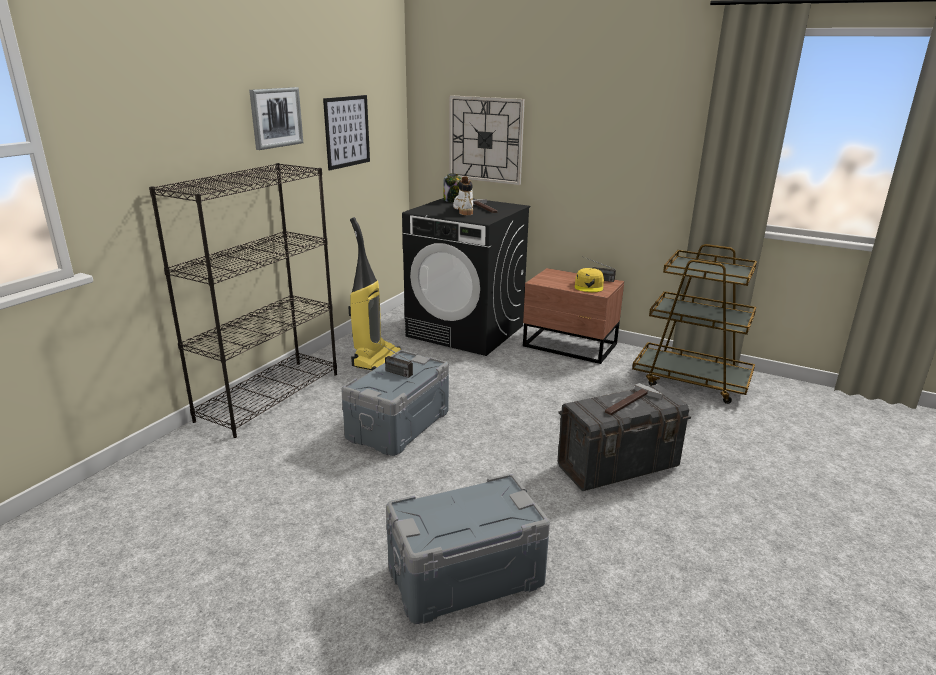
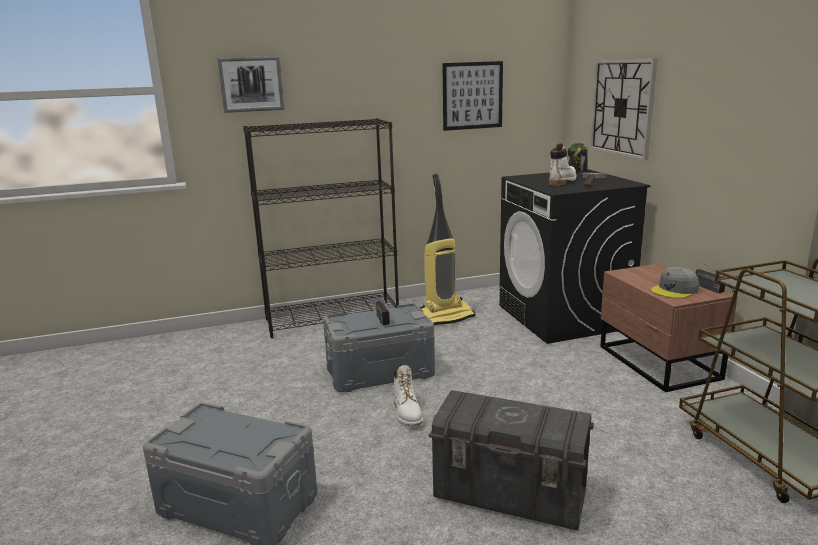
camera: 45 degrees right, 5 degrees down
(276, 117) = (381, 78): picture -> picture (251, 84)
(474, 447) = (407, 413): none -> white boot
(589, 286) = (675, 290): yellow cap -> grey cap
(631, 404) = (516, 418): hammer -> none

